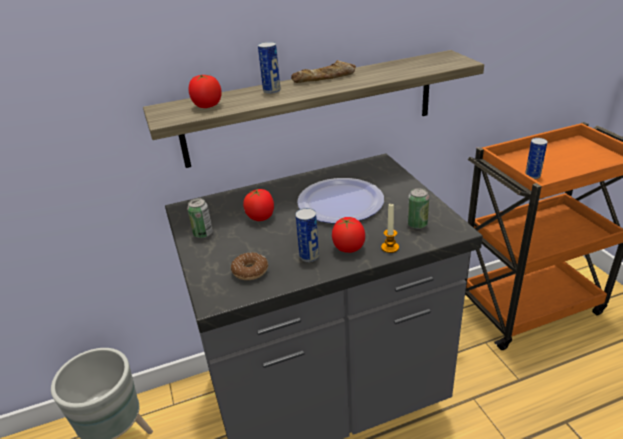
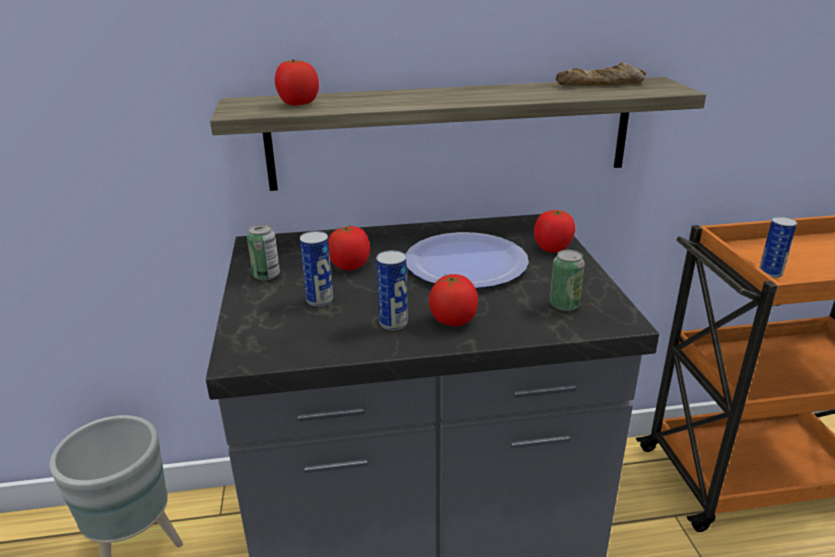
camera: 10 degrees right, 5 degrees down
(250, 271) = (305, 329): donut -> none
(271, 90) = (392, 96): can -> can (319, 300)
(324, 78) = (470, 90): bread -> bread (601, 84)
(390, 247) = (513, 329): candle -> none
(395, 182) = (552, 249): none -> tomato

